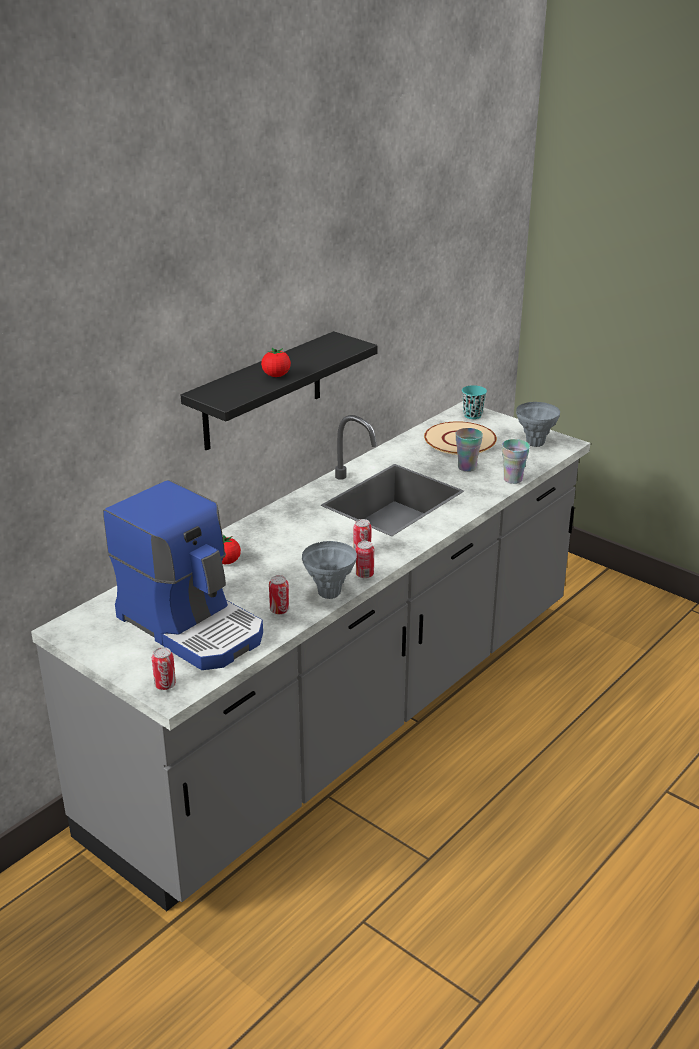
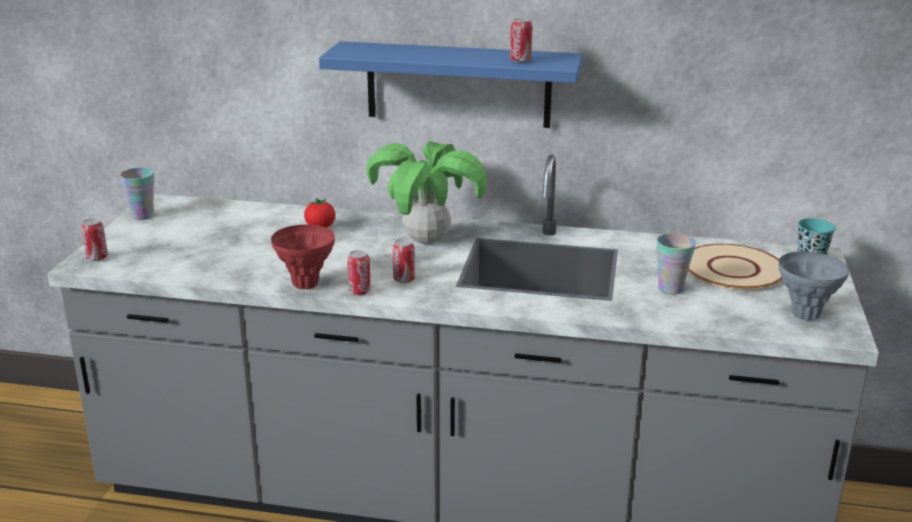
camera: 60 degrees right, 5 degrees down
(192, 625) = (199, 243): coffee machine -> none
(262, 391) = (458, 84): black shelf -> blue shelf
(276, 375) = (427, 56): tomato -> none
(279, 610) = (254, 270): can -> can (520, 60)
(304, 524) = (427, 240): none -> potted plant
(329, 593) = (306, 284): grey vase -> red vase
(513, 479) = (684, 322): cup -> cup (142, 216)

